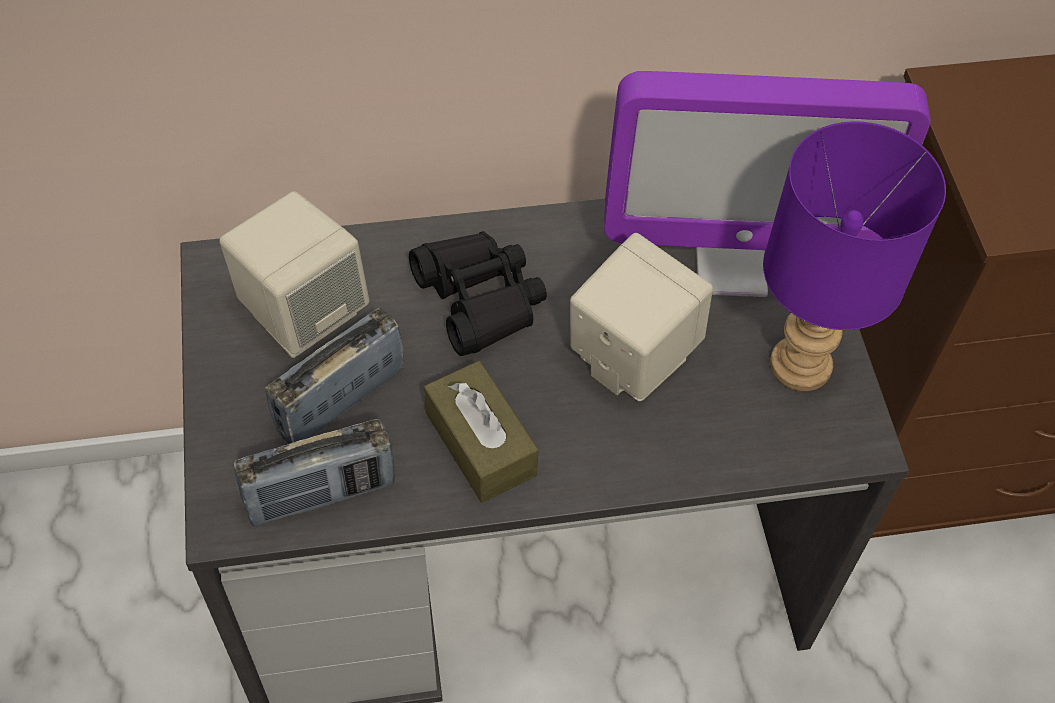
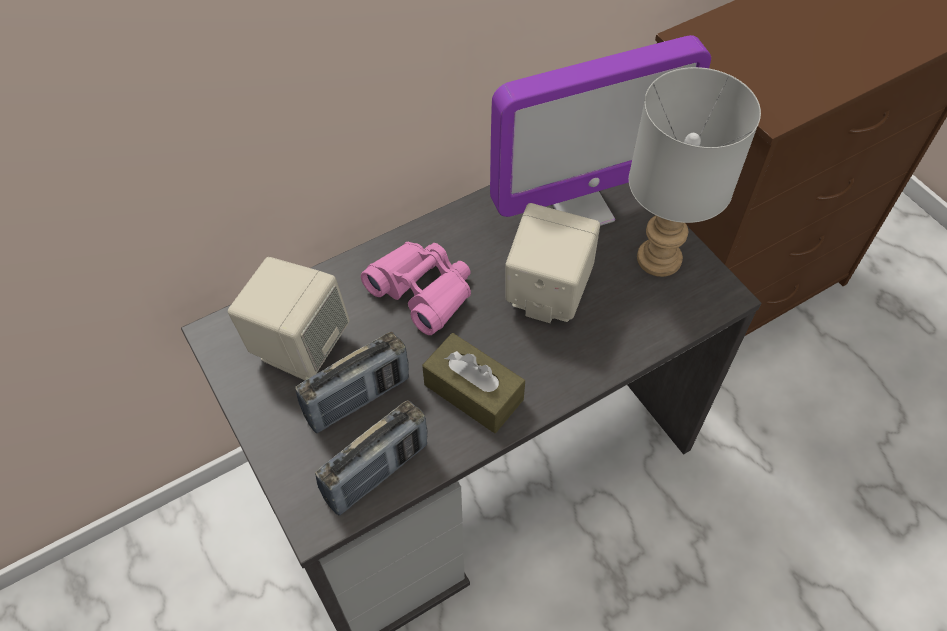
camera: 20 degrees left, 0 degrees up
(340, 400) = (358, 398): radio -> radio turned 150 degrees counterclockwise
(480, 299) = (422, 291): black binoculars -> pink binoculars
(797, 365) = (657, 259): purple table lamp -> grey table lamp

